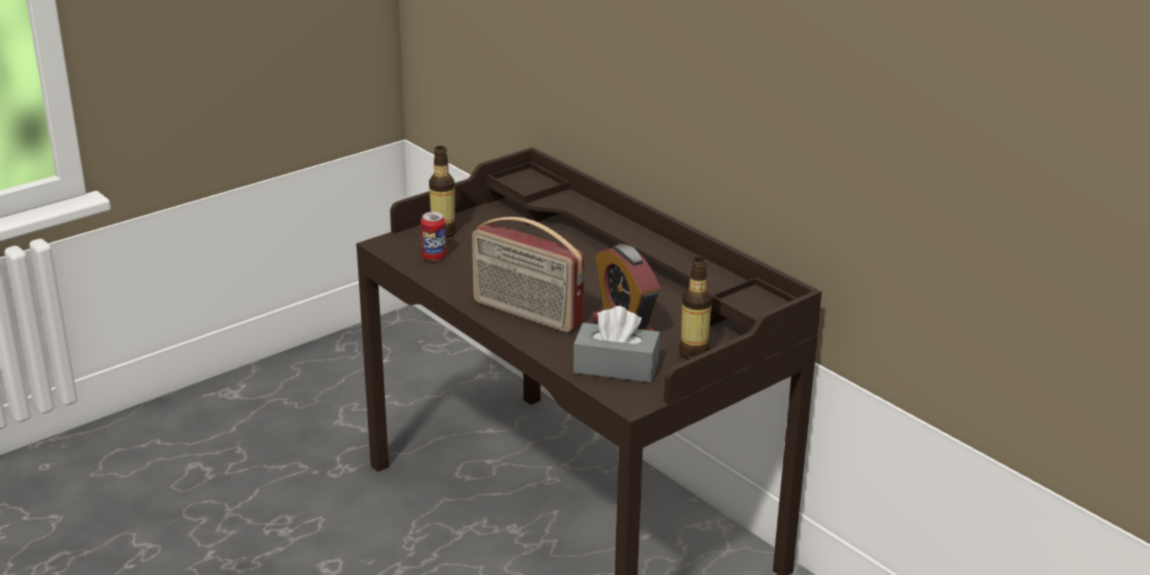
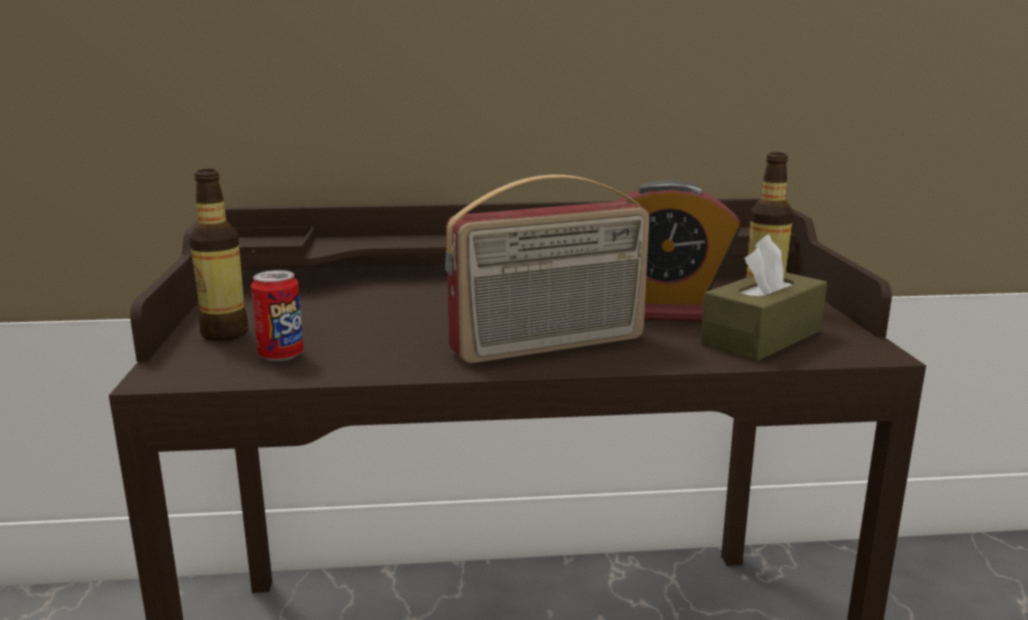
camera: 55 degrees left, 10 degrees down
(616, 367) = (762, 337): grey tissue box -> brown tissue box

